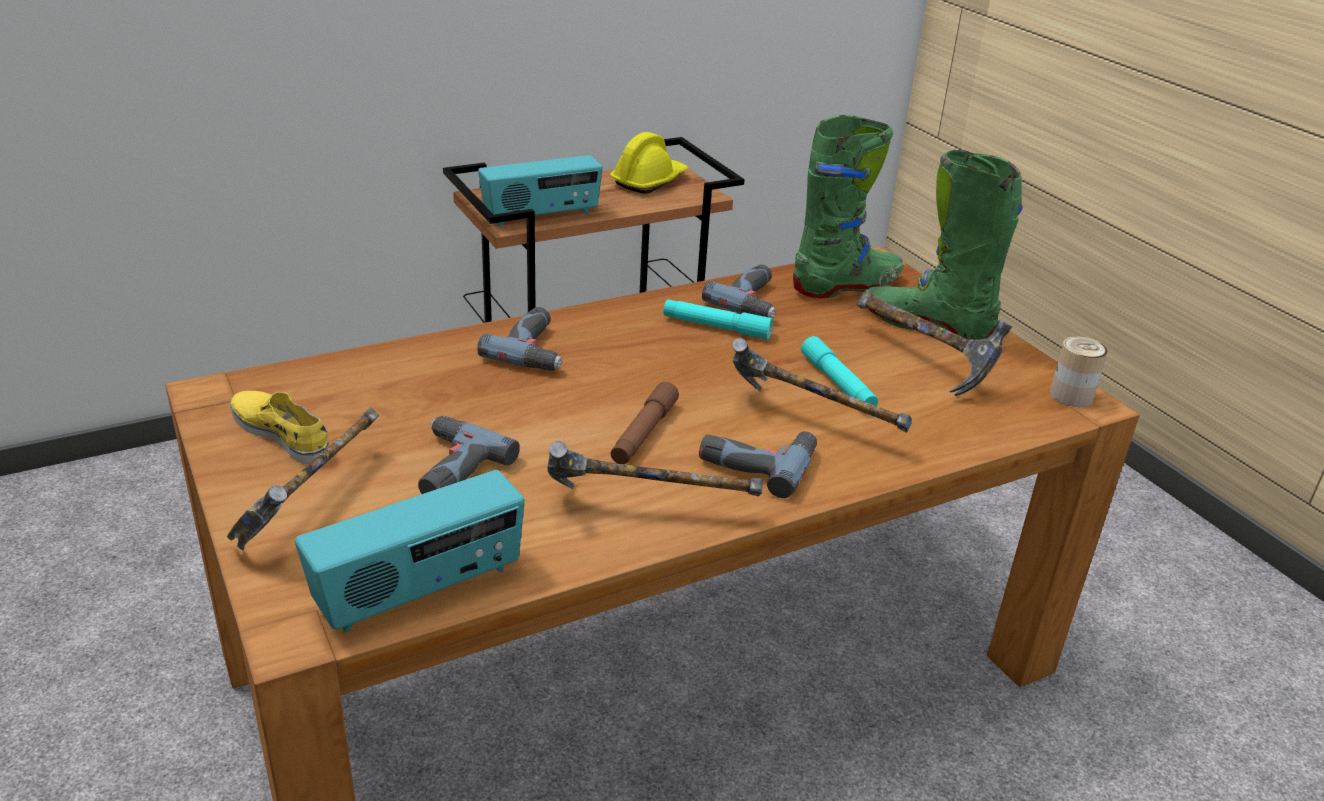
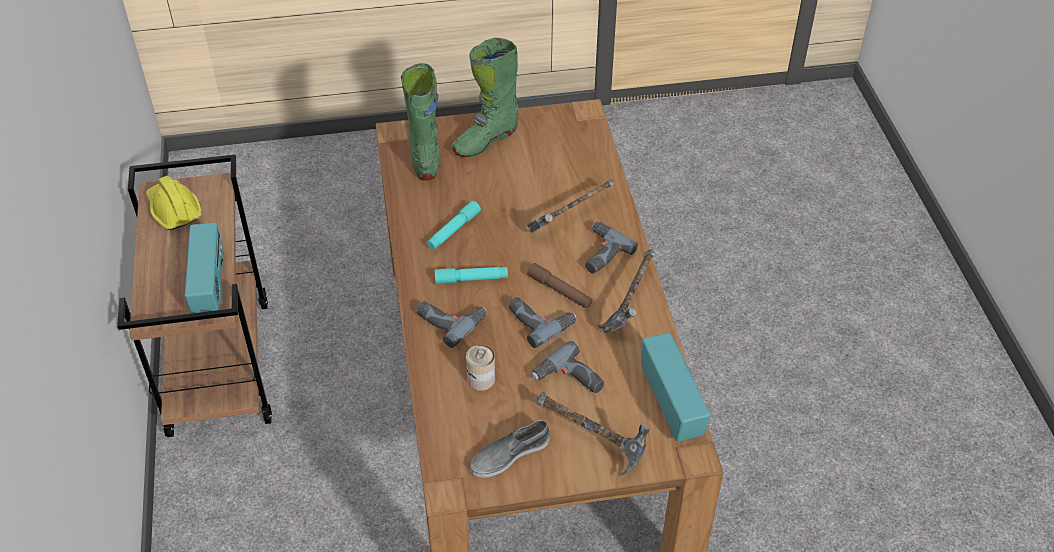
camera: 70 degrees left, 15 degrees up
(282, 433) = (509, 454): yellow shoe -> grey shoe
(754, 301) = (427, 204): power drill -> power drill (540, 320)
(837, 383) = (535, 198): turquoise flashlight -> turquoise flashlight (471, 279)
(922, 362) = (524, 157): hammer -> none
(1071, 395) = (576, 115): can -> can (481, 379)

